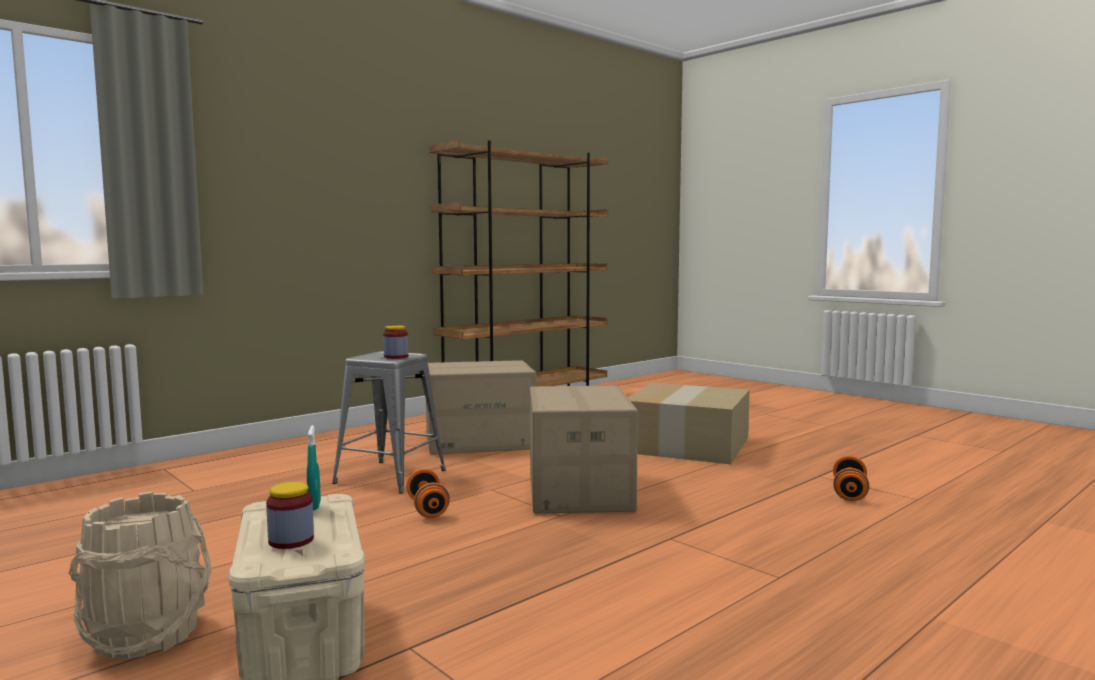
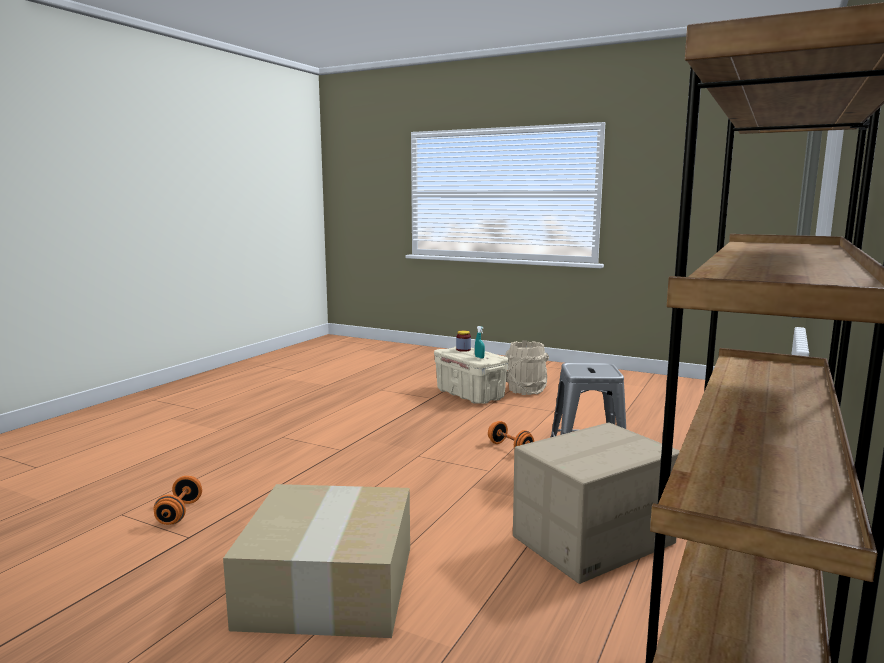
camera: 160 degrees right, 5 degrees up
(396, 357) = (579, 368): jar -> none
(577, 491) = (421, 479): cardboard box -> none

